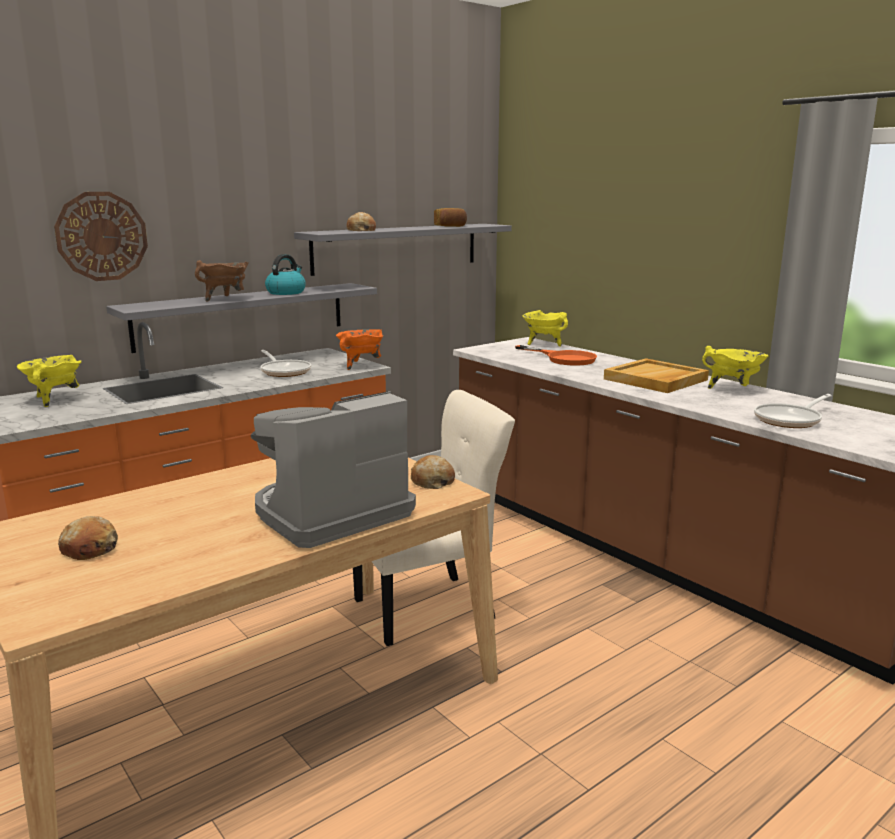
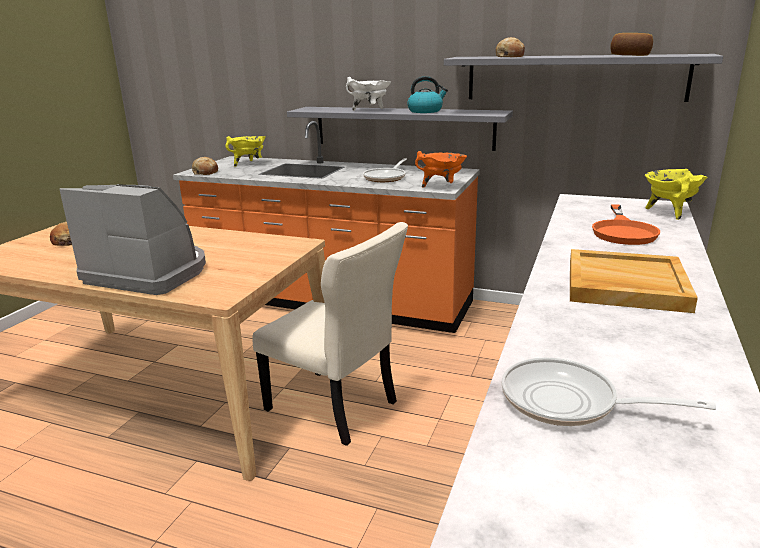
camera: 60 degrees right, 5 degrees up
(102, 236) = (305, 55): wall clock -> none
(225, 299) = (370, 110): brown cooking pot -> white cooking pot
(432, 481) = (240, 283): bread -> bread (205, 172)
(733, 389) = (674, 337): yellow cooking pot -> none

